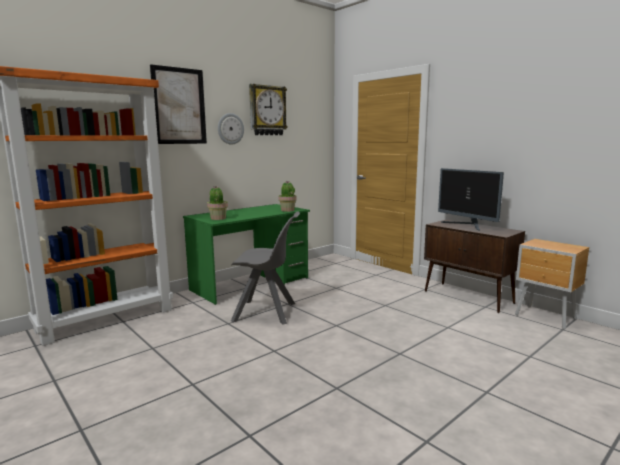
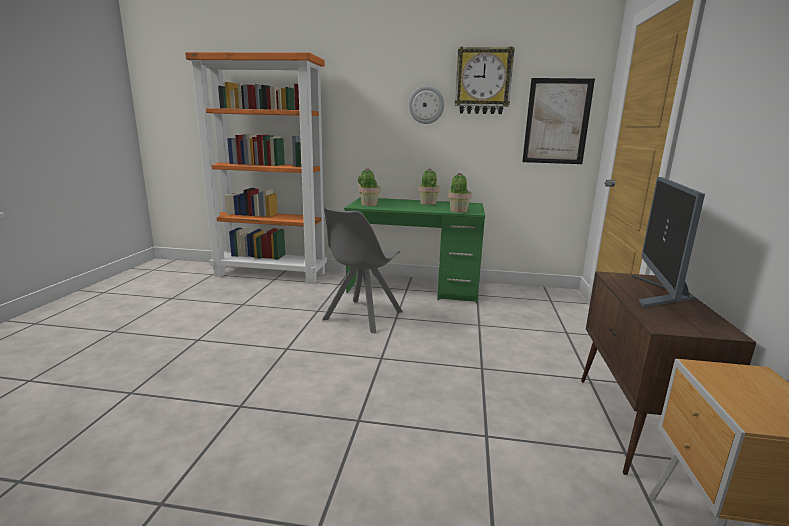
camera: 50 degrees right, 5 degrees up
(179, 106) = (366, 80): picture -> picture (557, 121)
(249, 210) = (428, 203): none -> potted plant
(266, 312) = (361, 316): grey chair -> grey chair turned 60 degrees clockwise

